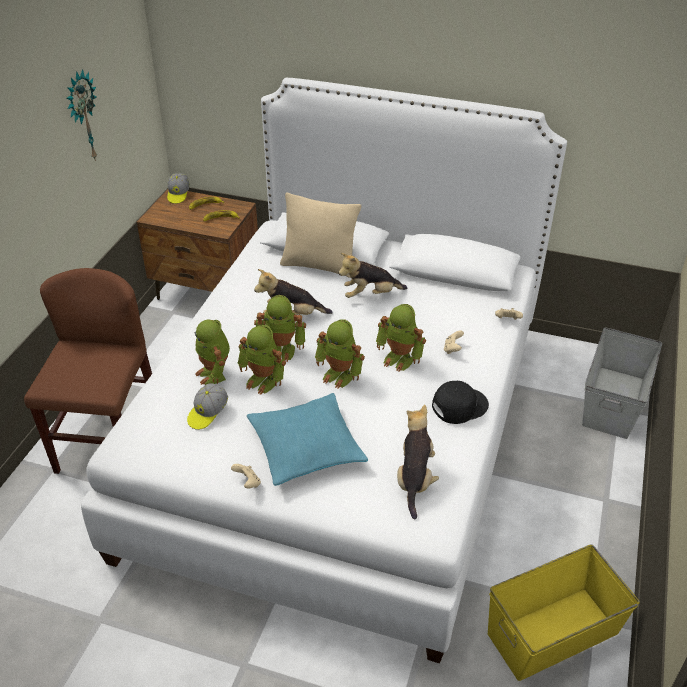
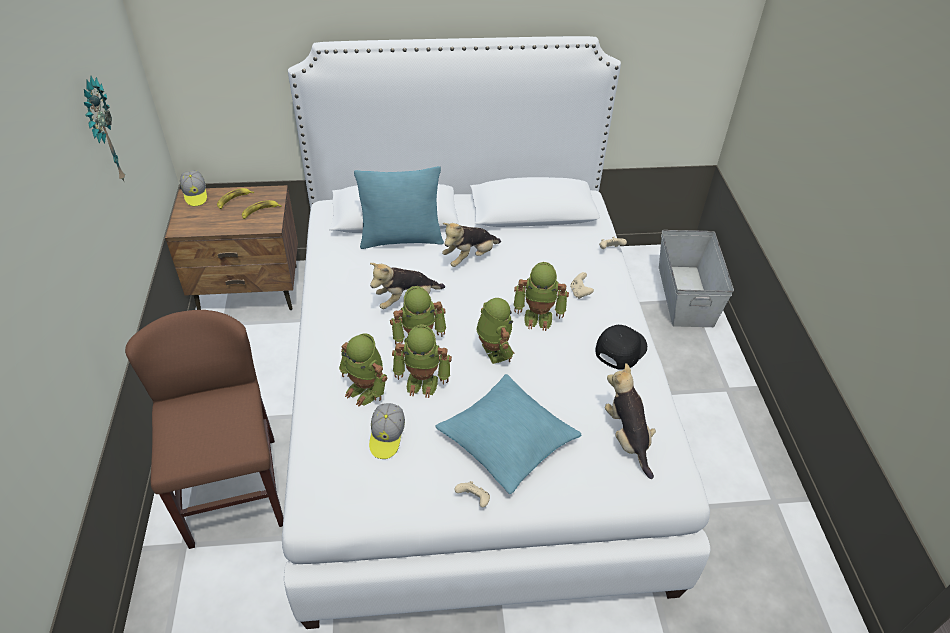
camera: 25 degrees left, 5 degrees up
(319, 266) = (401, 239): beige pillow -> turquoise pillow
(340, 375) = (493, 351): toy robot -> toy robot turned 120 degrees counterclockwise
(551, 632) = (751, 529): yellow storage box -> none

